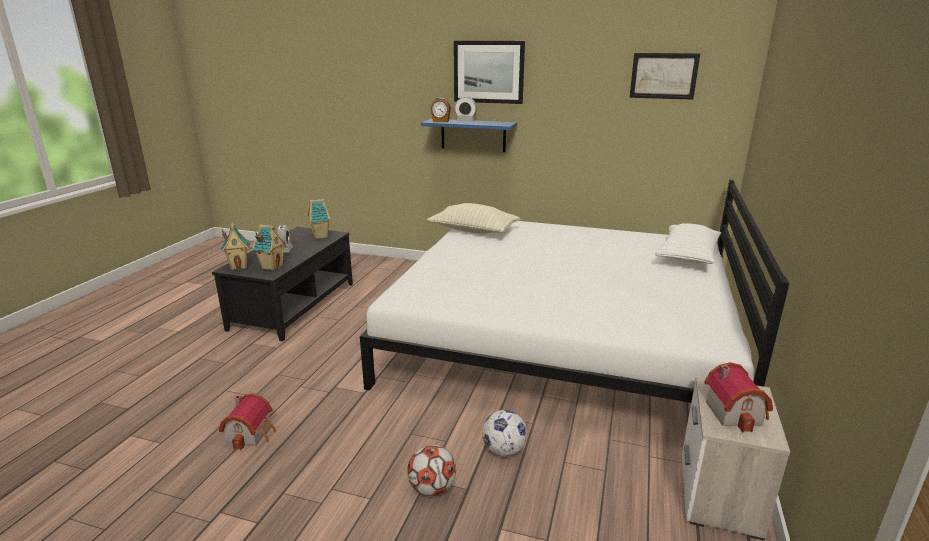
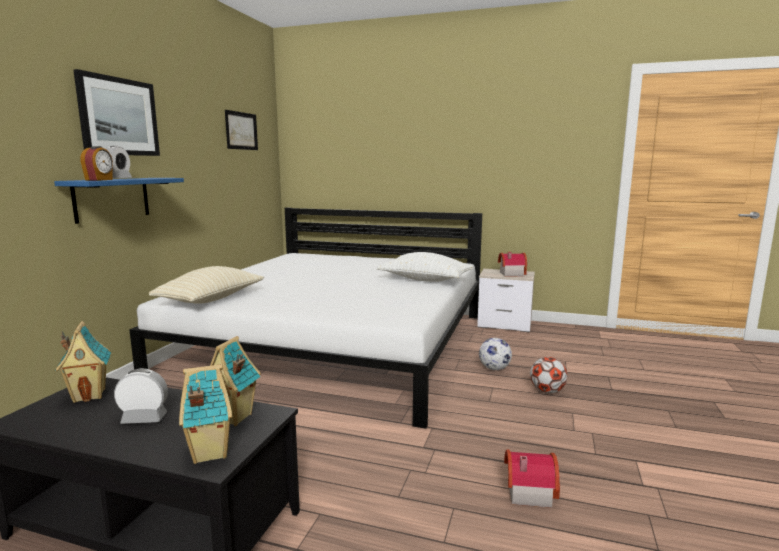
camera: 90 degrees left, 10 degrees down
(687, 256) = (325, 257): white pillow -> white pillow (425, 280)

